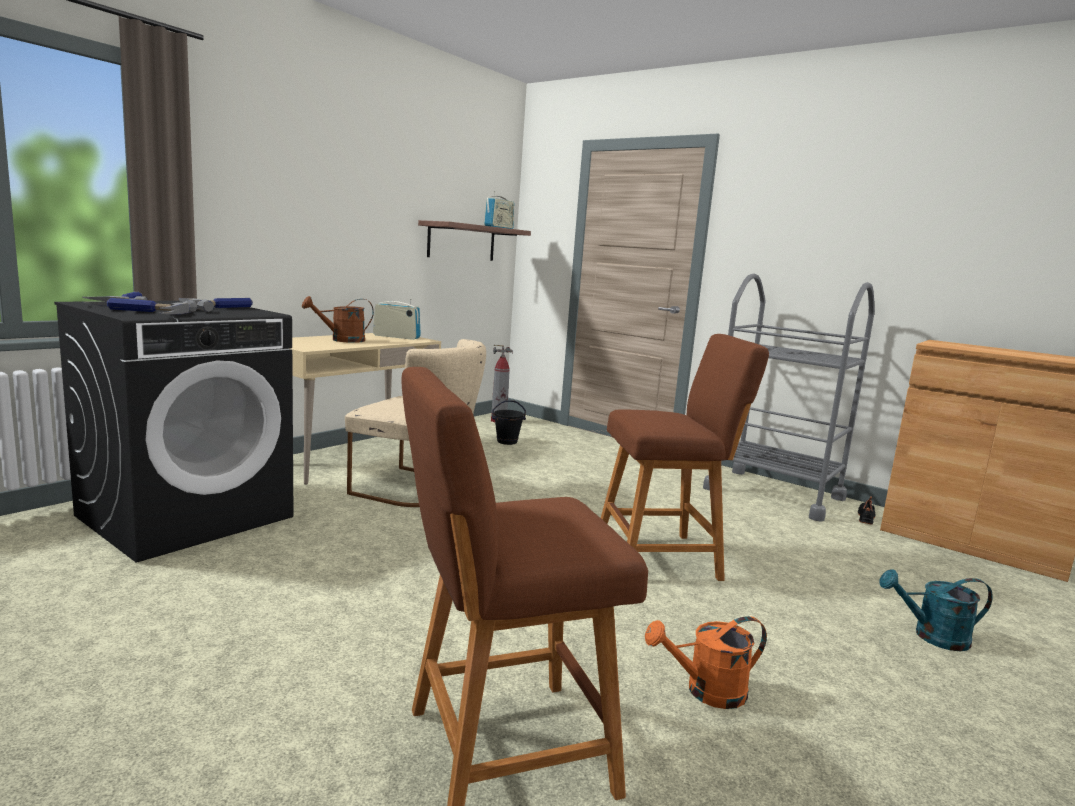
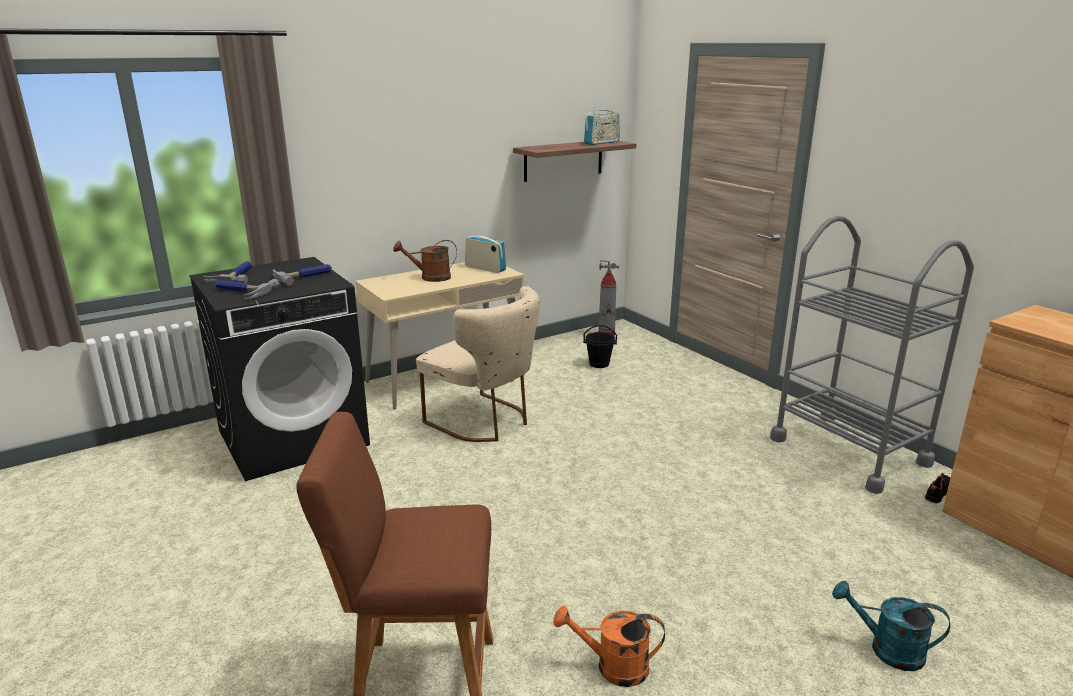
camera: 20 degrees right, 10 degrees up
(663, 557) = (668, 521): brown stool -> none

